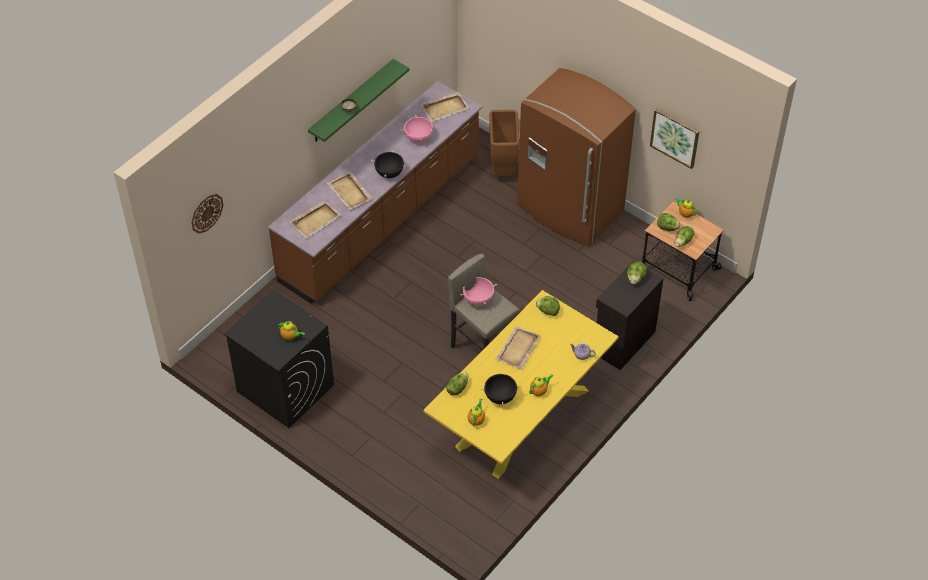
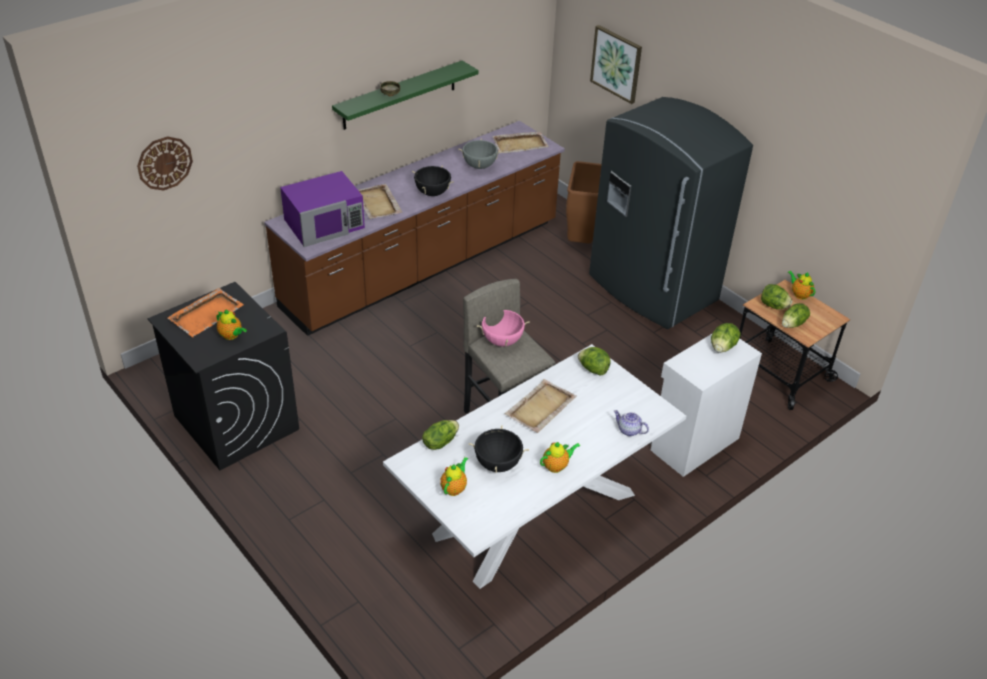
camera: 10 degrees right, 10 degrees down
(265, 321) = (207, 314): none -> orange tray
(316, 220) = (325, 224): beige tray -> purple microwave
(418, 138) = (479, 166): pink cooking pot -> grey cooking pot
(521, 418) = (533, 514): yellow dining table -> white dining table
(569, 210) = (651, 289): brown fridge -> grey fridge
(623, 342) = (693, 443): black cabinet -> white cabinet
(675, 137) = (801, 184): picture -> picture (616, 63)

